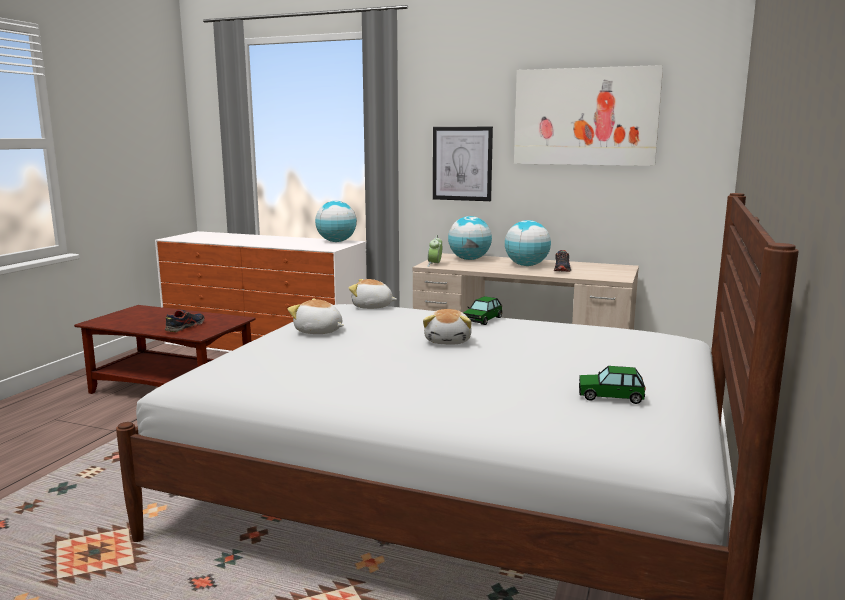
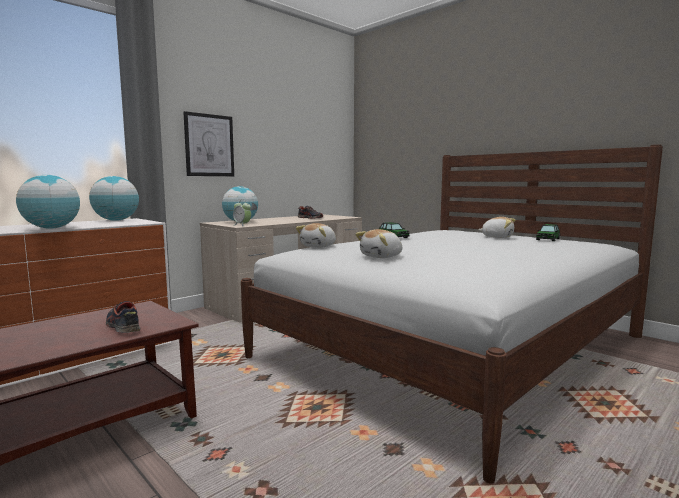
camera: 65 degrees left, 5 degrees down
(448, 341) = (438, 243): plush toy -> plush toy (497, 237)
(526, 265) = (286, 219): globe -> globe (51, 228)
(585, 117) = (287, 117): picture -> none

